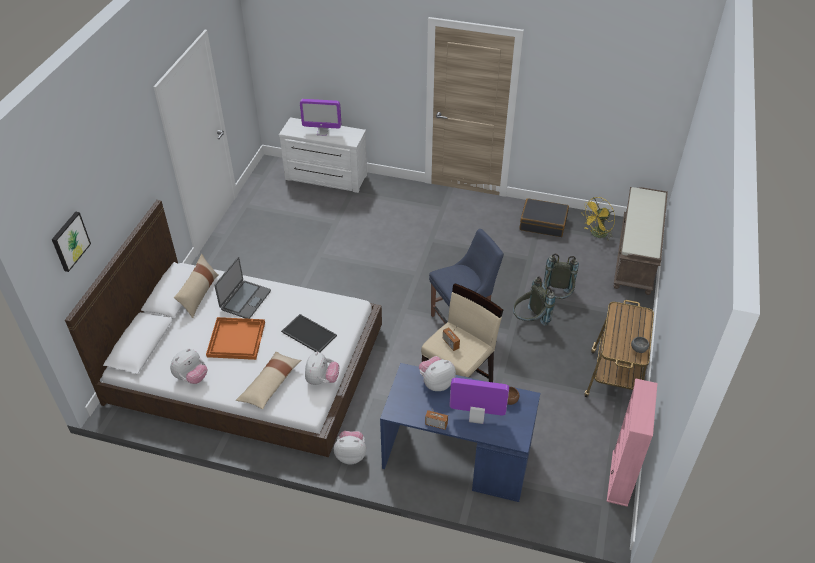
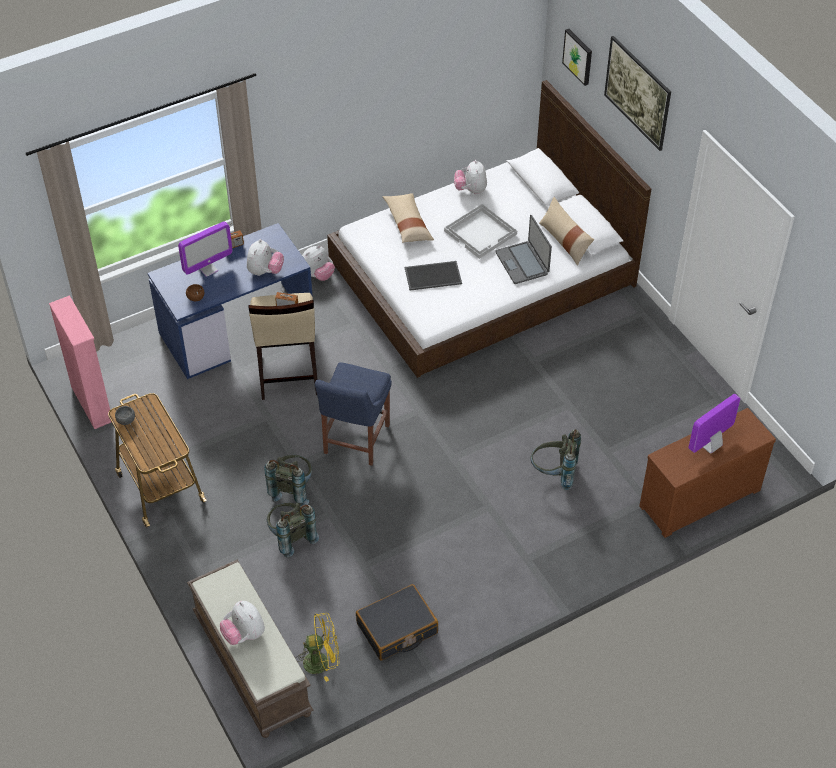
camera: 135 degrees right, 5 degrees up
(119, 174) = (635, 107): none -> picture
(236, 339) = (481, 232): orange tray -> white tray
(322, 380) = (375, 253): plush toy -> plush toy (244, 634)
(325, 178) = (698, 495): white dresser -> brown dresser
(377, 231) = (554, 474): none -> grey backpack
(597, 234) = (321, 661): yellow fan -> yellow fan turned 75 degrees clockwise

